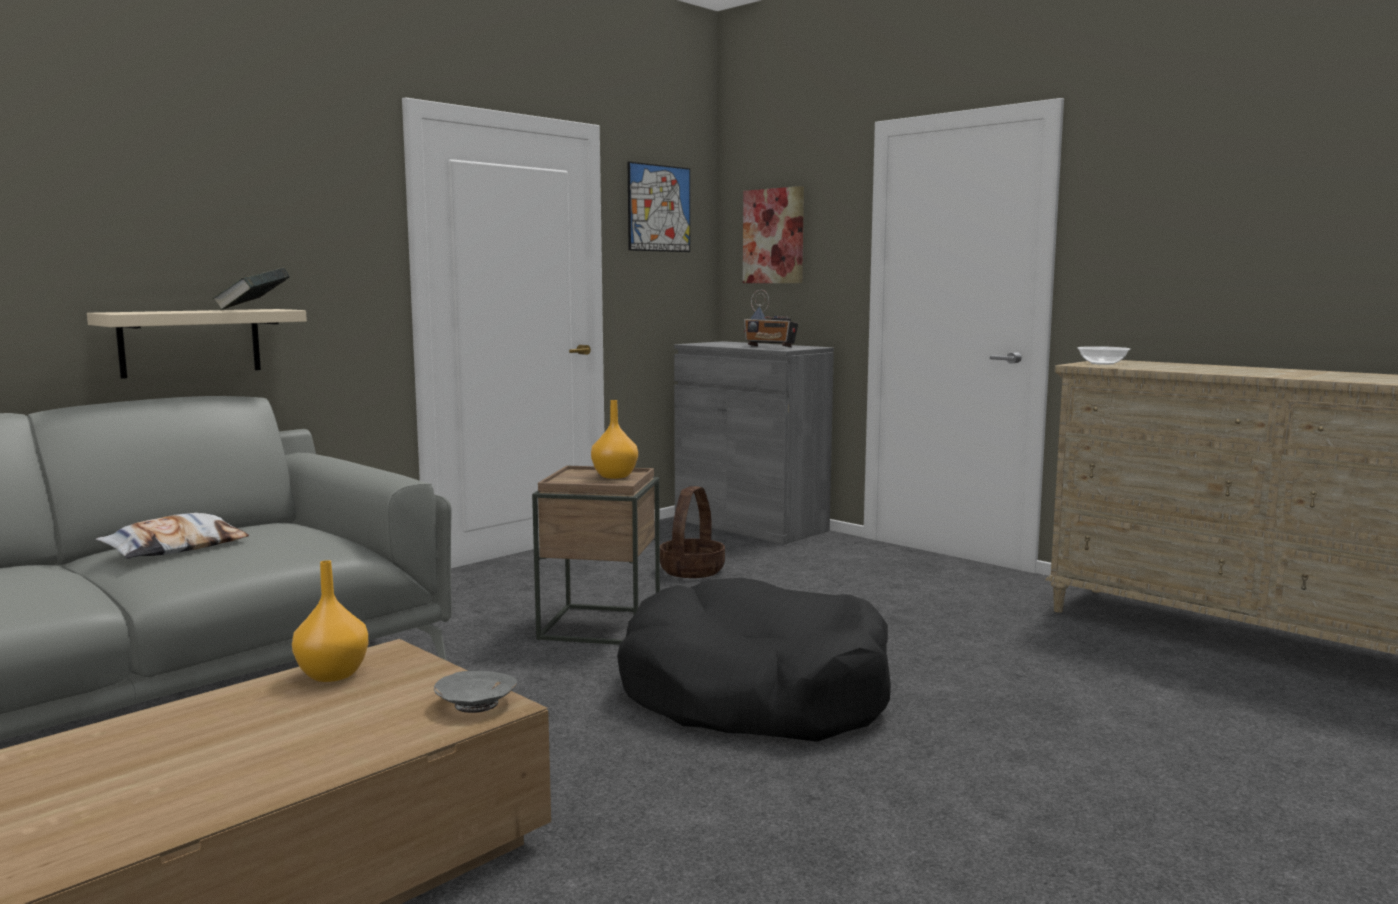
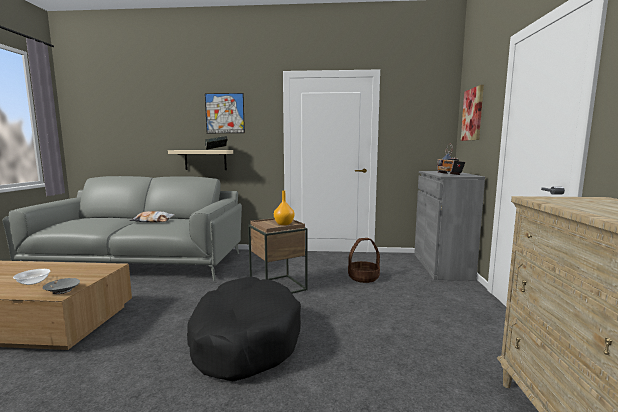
camera: 50 degrees right, 0 degrees up
(332, 675) = (85, 268): orange vase -> none
(659, 208) = (416, 105): picture -> picture (225, 113)
(1102, 363) = (565, 199): bowl -> bowl (33, 282)

